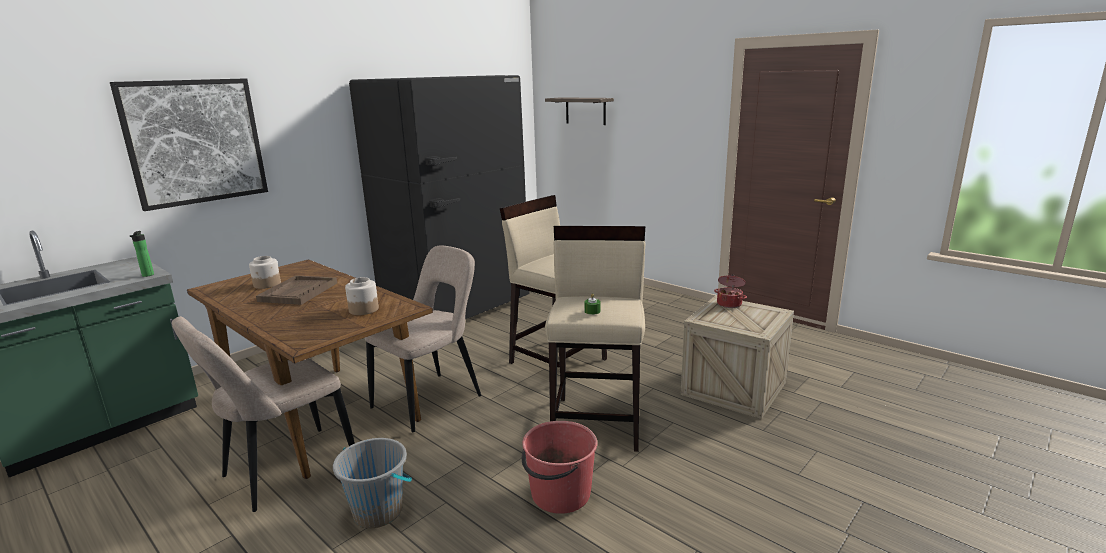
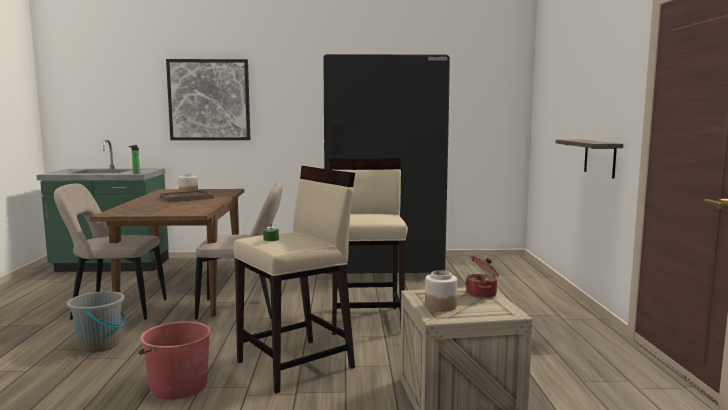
camera: 45 degrees right, 10 degrees down
(363, 309) = (178, 209): jar -> jar (440, 306)
(585, 111) = (557, 96): shelf -> shelf (600, 158)

